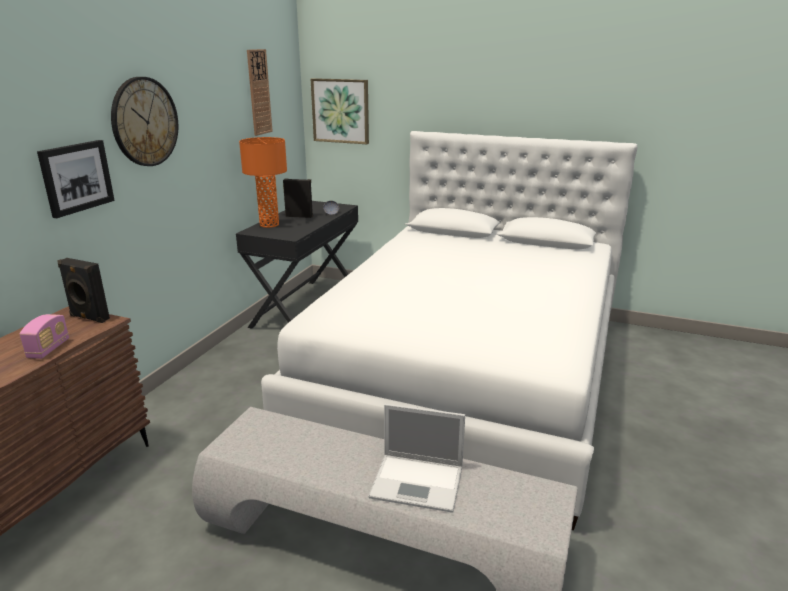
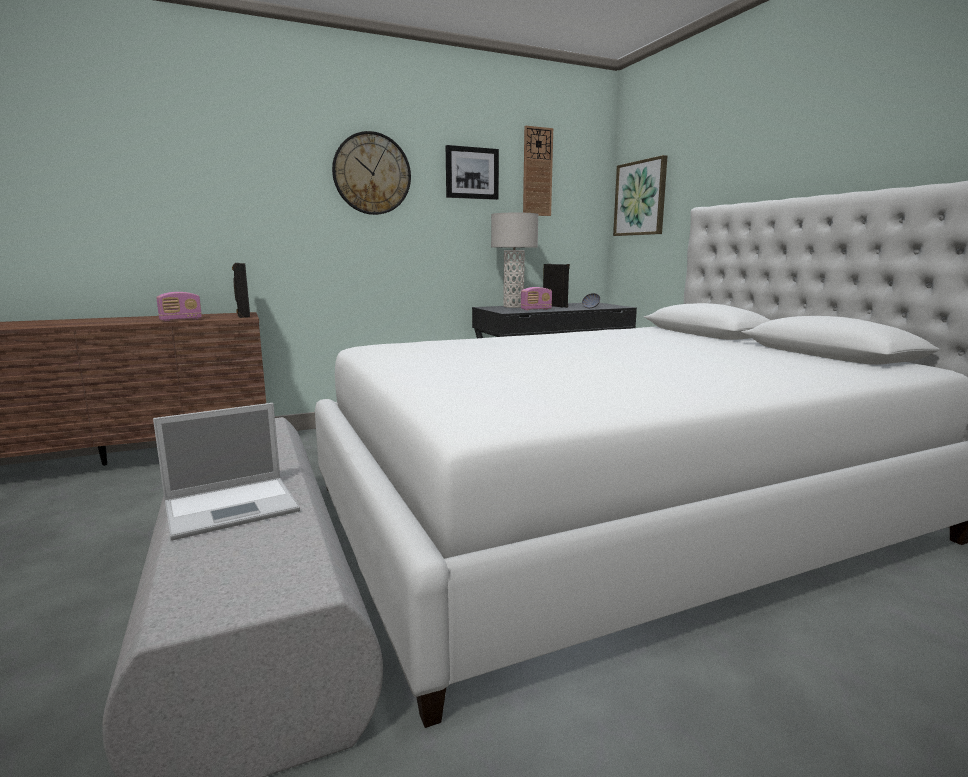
camera: 45 degrees right, 10 degrees down
(76, 177) = (285, 206): picture -> picture (471, 173)
(269, 224) = (513, 306): orange table lamp -> white table lamp
(301, 227) = (536, 309): none -> radio
(419, 482) = (234, 506): laptop -> laptop turned 90 degrees counterclockwise

